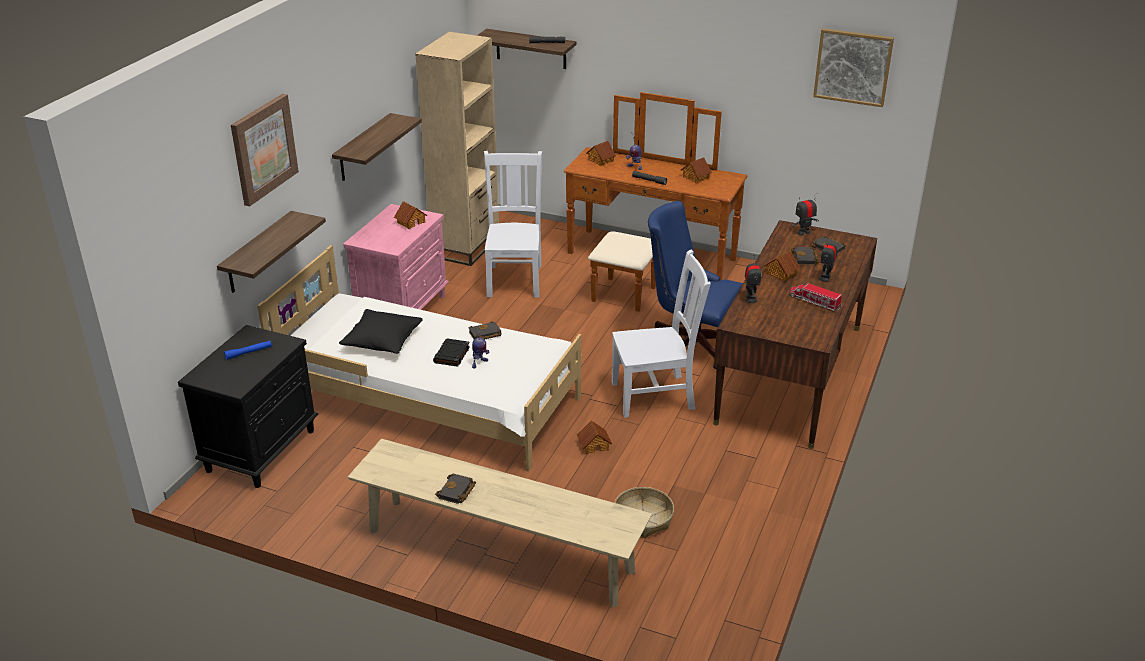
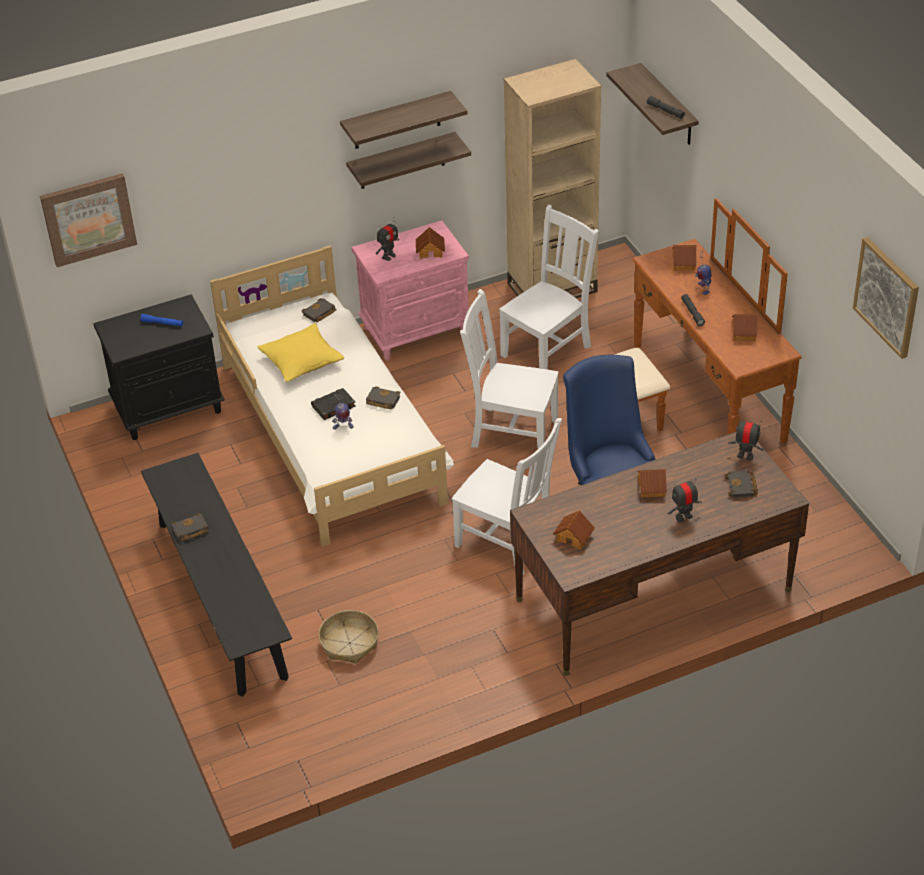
camera: 45 degrees right, 10 degrees up
(258, 253) = (219, 236): shelf -> shelf (396, 121)
(263, 149) = (239, 147): picture -> picture (88, 219)
(382, 340) = (302, 361): black pillow -> yellow pillow
(499, 551) = (221, 598): beige bench -> black bench
(560, 334) = (511, 432): none -> white chair
(594, 445) = (398, 556): toy house -> toy house (574, 537)
(750, 299) = (582, 498): toy robot -> toy robot (388, 256)
(805, 258) = (700, 485): black book -> black book (319, 313)
(814, 301) = (633, 534): toy truck -> none

